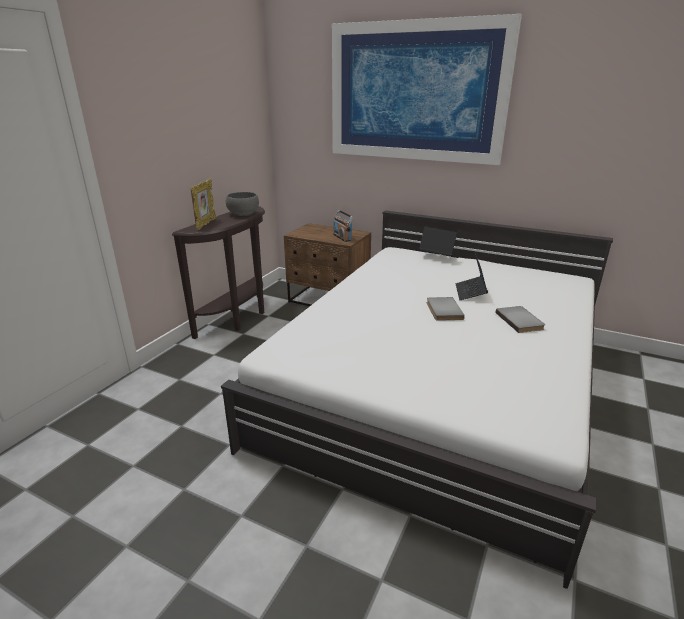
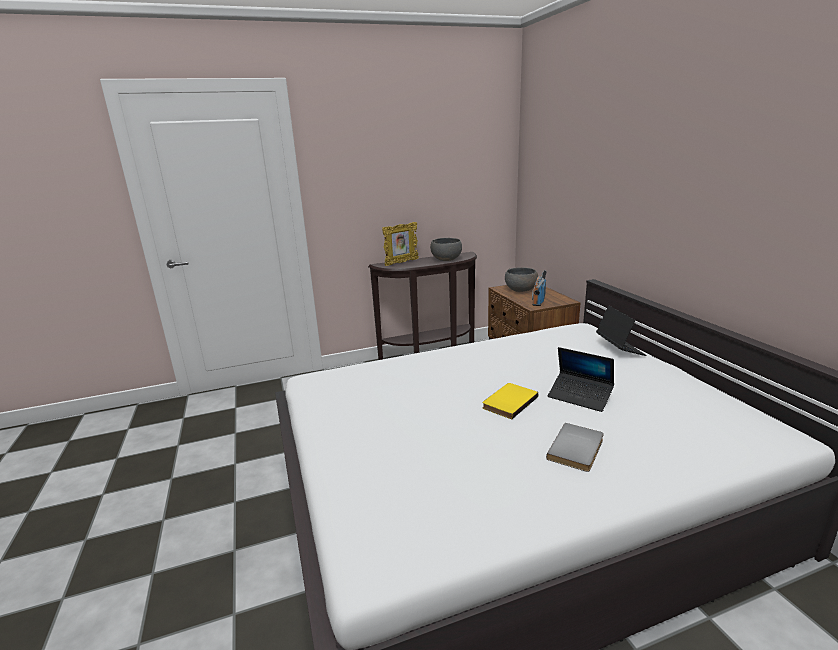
camera: 45 degrees right, 5 degrees down
(313, 232) = (521, 289): none -> grey bowl
(416, 92) = (634, 138): picture -> none
(442, 310) = (508, 402): grey book -> yellow book
(470, 292) = (580, 396): laptop -> laptop turned 105 degrees counterclockwise

